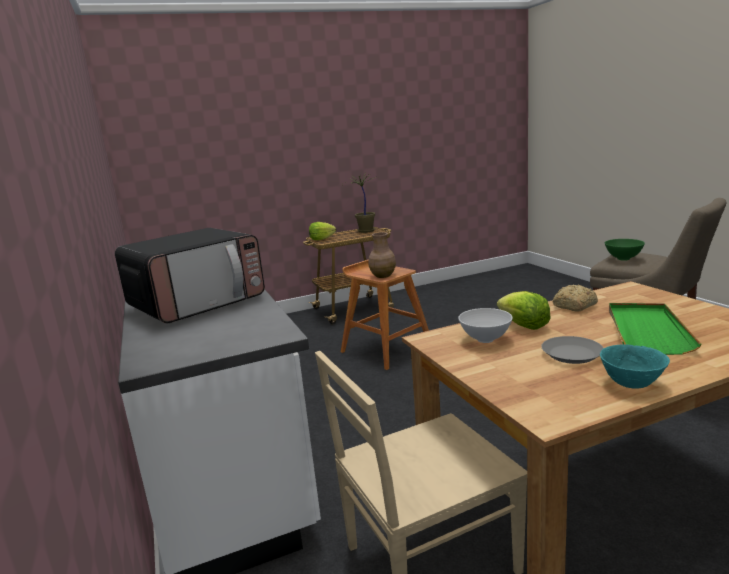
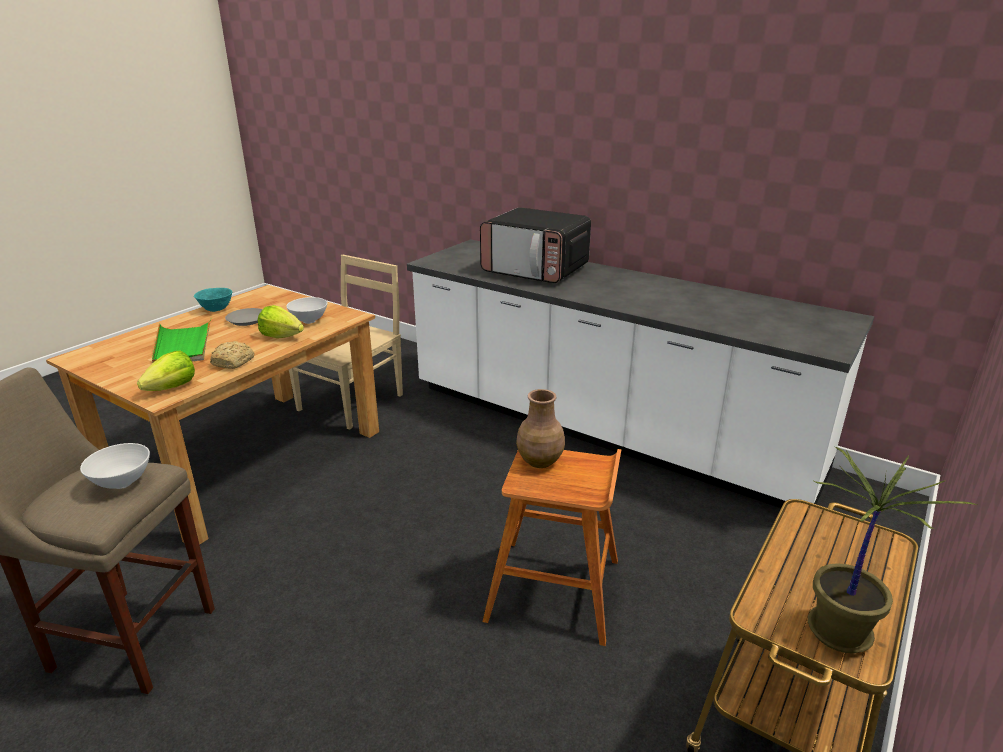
camera: 145 degrees right, 10 degrees up
(198, 303) = (536, 270): microwave -> microwave turned 75 degrees counterclockwise
(321, 239) = (846, 532): lettuce -> lettuce (172, 387)
(623, 259) = (123, 483): green bowl -> white bowl

